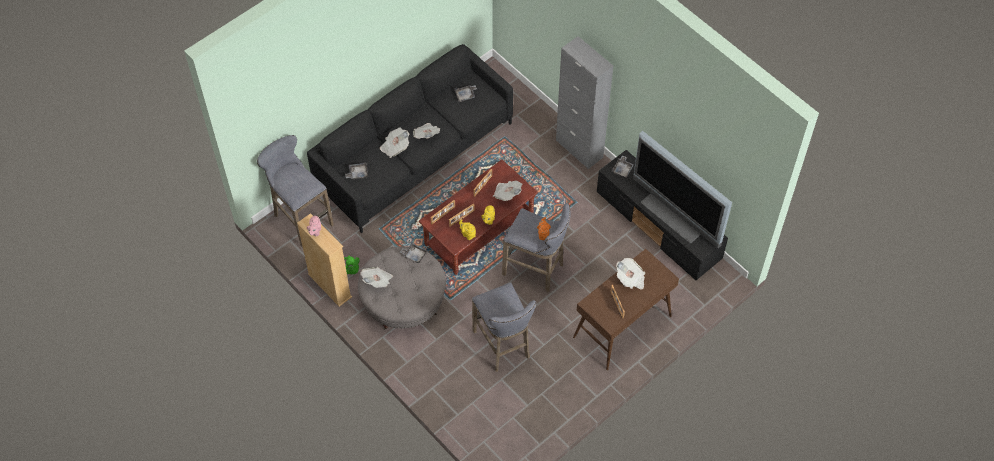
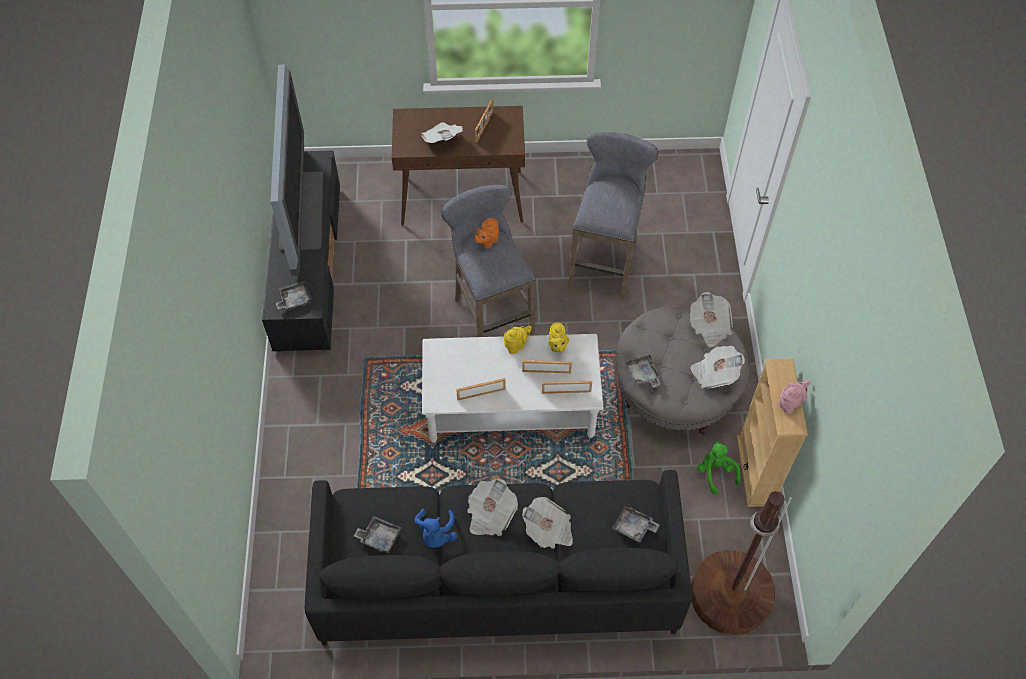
camera: 140 degrees left, 0 degrees up
(301, 219) = (730, 596): grey stool -> brown floor lamp
(443, 113) = (436, 534): none -> blue plush toy
(479, 230) = (510, 407): brown coffee table -> white coffee table
(507, 194) = (462, 361): newspaper -> newspaper (709, 326)
(579, 149) = (287, 421): grey cabinet -> none

